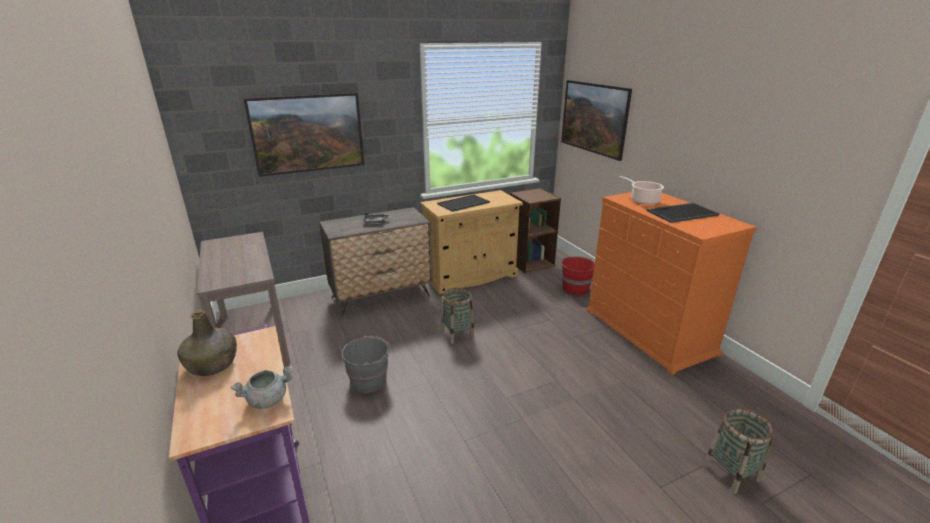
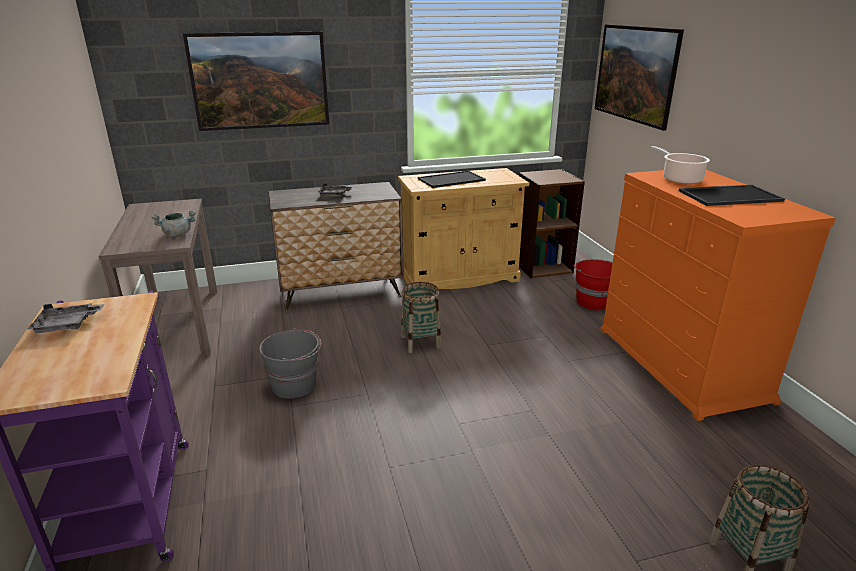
camera: 10 degrees right, 0 degrees up
(213, 364) = (67, 325): green bottle -> grey tray
(268, 400) = (107, 368): grey cooking pot -> grey cooking pot (178, 234)

